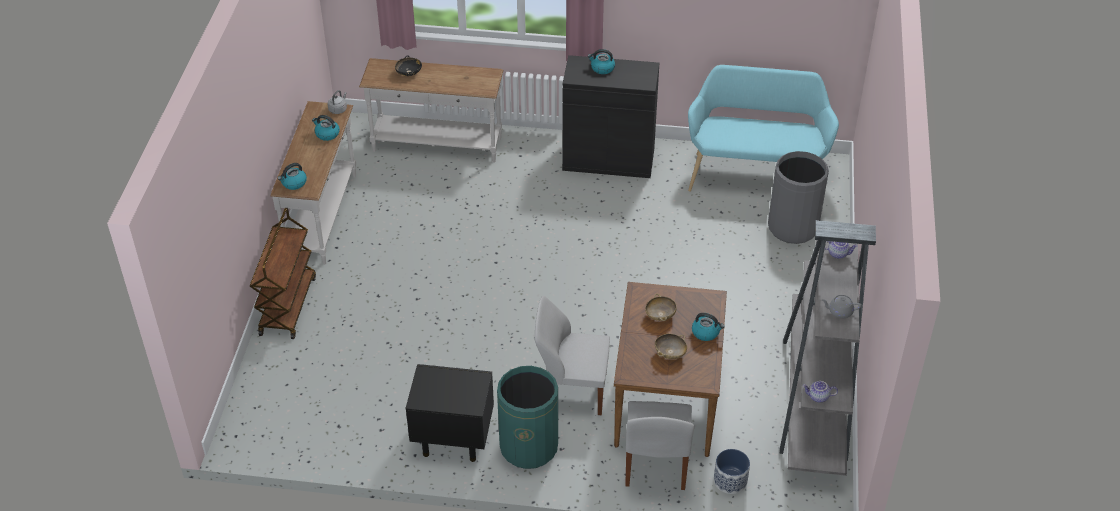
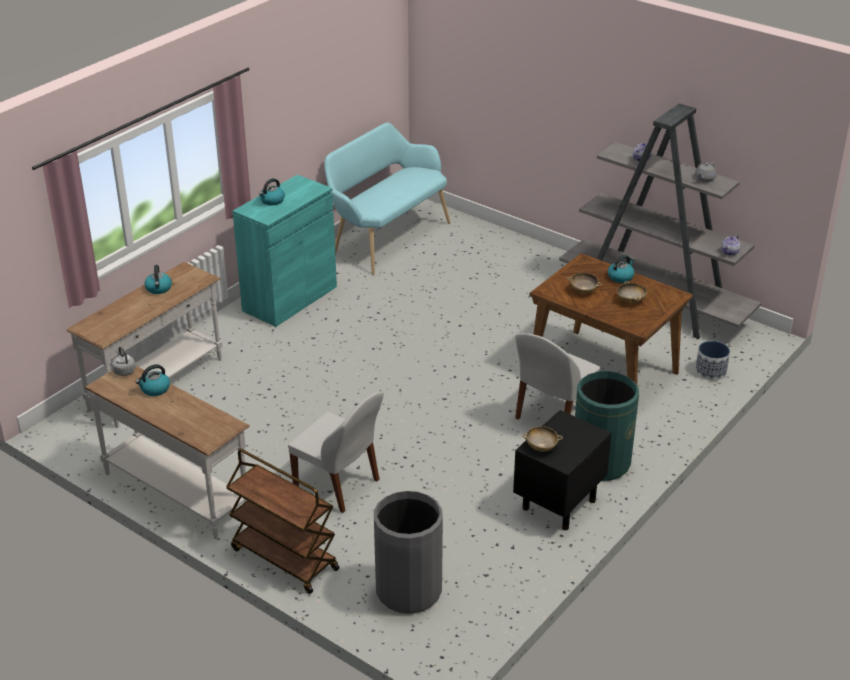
camera: 60 degrees left, 10 degrees down
(293, 183) = (207, 433): kettle -> kettle (159, 288)
(409, 73) = (123, 312): black bowl -> none
(431, 378) = (541, 447): none -> beige bowl
(608, 160) = (290, 299): black cabinet -> turquoise cabinet
(655, 465) = (670, 402): white chair -> white chair (338, 485)
(792, 227) = (464, 244): grey trash can -> grey trash can (408, 590)

